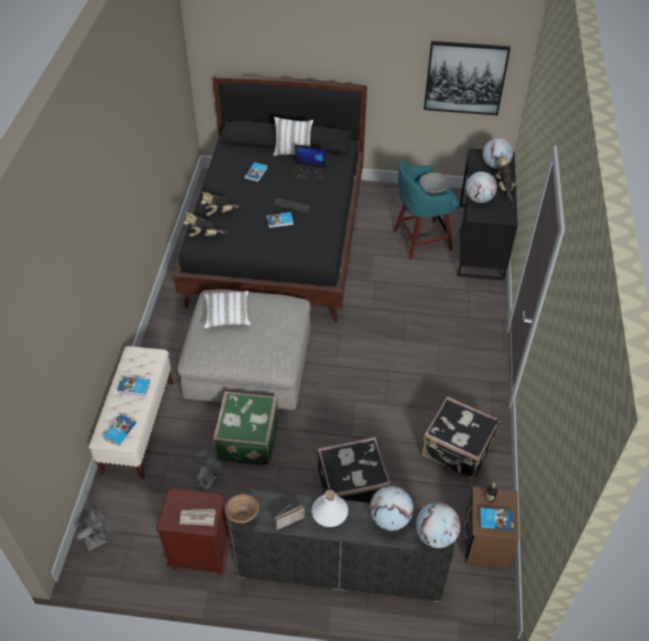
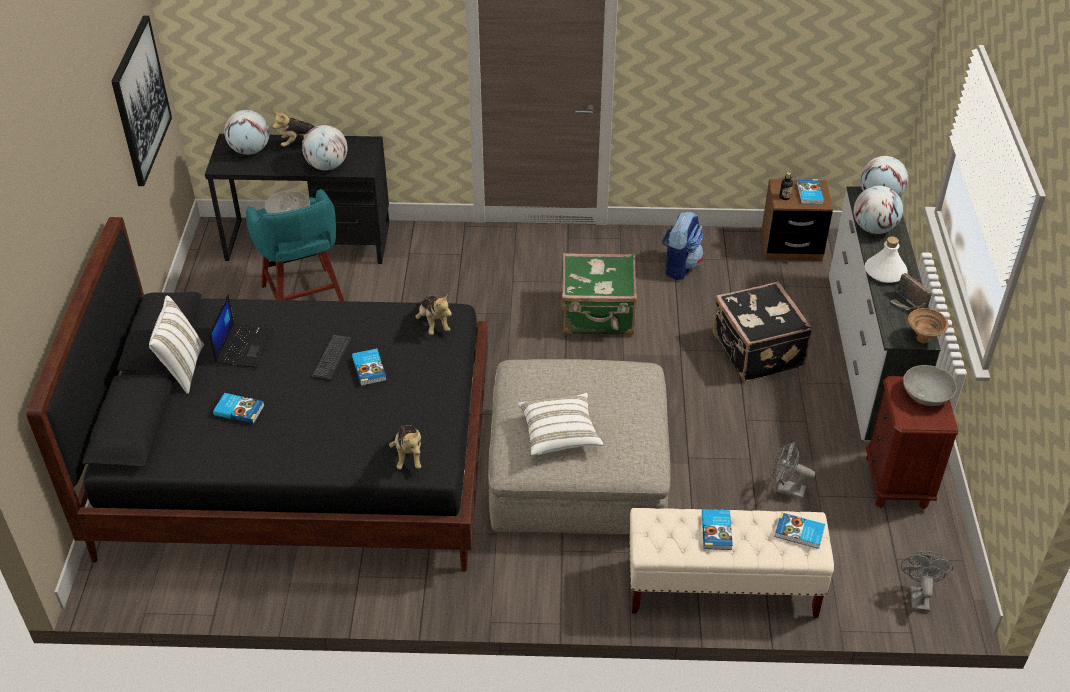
camera: 95 degrees left, 5 degrees down
(99, 540) = (918, 595): grey fan -> grey fan turned 45 degrees clockwise
(197, 517) = (926, 395): newspaper -> grey bowl
(220, 212) = (348, 443): plush toy -> plush toy (433, 323)
(246, 441) = (714, 458): green suitcase -> green suitcase (598, 315)
(457, 451) = (679, 266): black suitcase -> backpack

